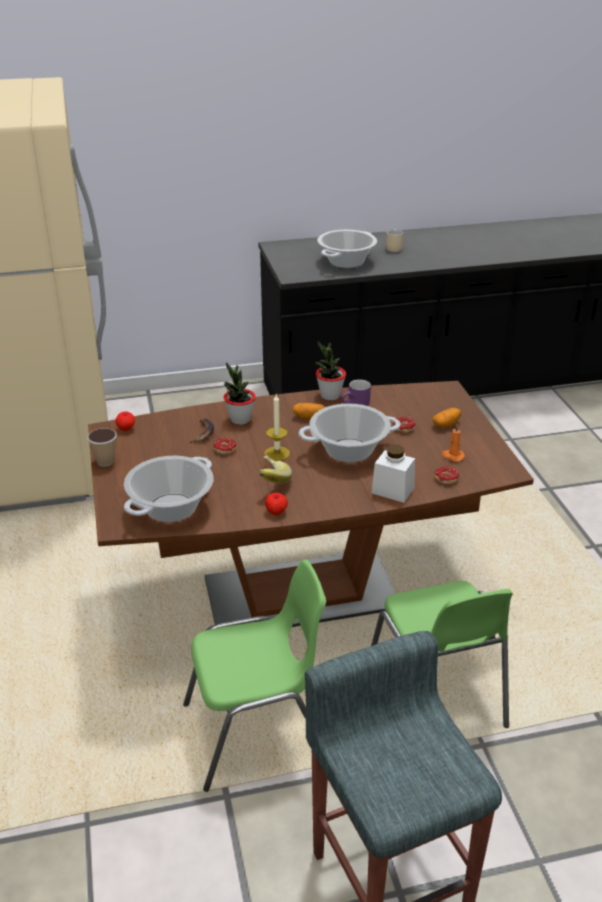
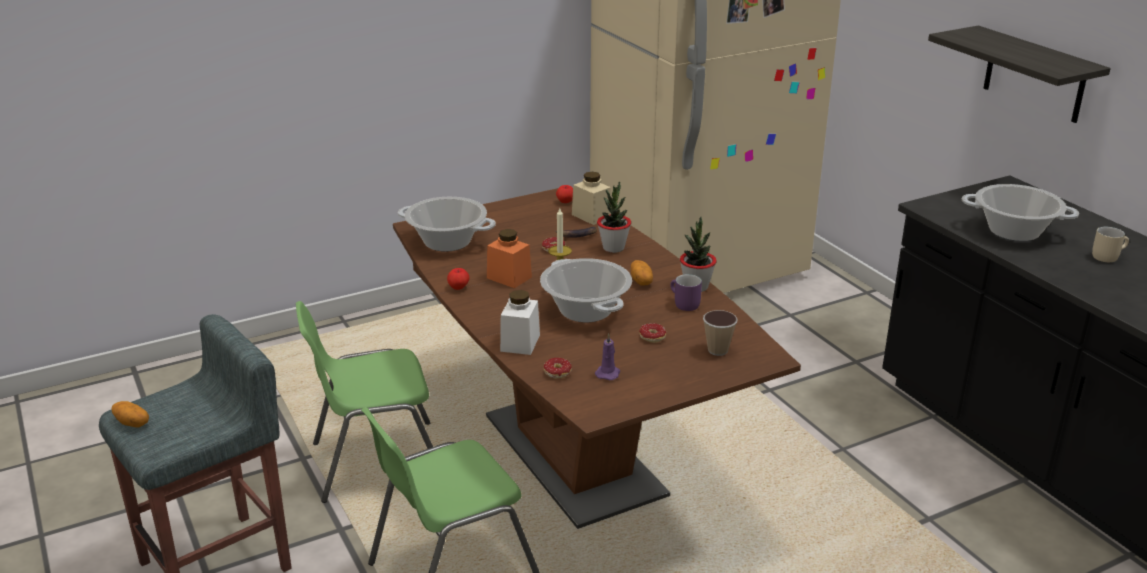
camera: 75 degrees right, 5 degrees down
(105, 462) = (507, 204): cup -> cup (717, 350)
(167, 420) = (591, 216): none -> beige jar
(254, 165) = (1034, 75): none -> shelf
(258, 732) = (376, 462): green chair -> green chair turned 105 degrees clockwise
(269, 481) = (509, 277): banana -> orange jar
(446, 424) = (678, 364): potato -> potato (132, 423)
(452, 456) = (608, 373): orange candle -> purple candle

